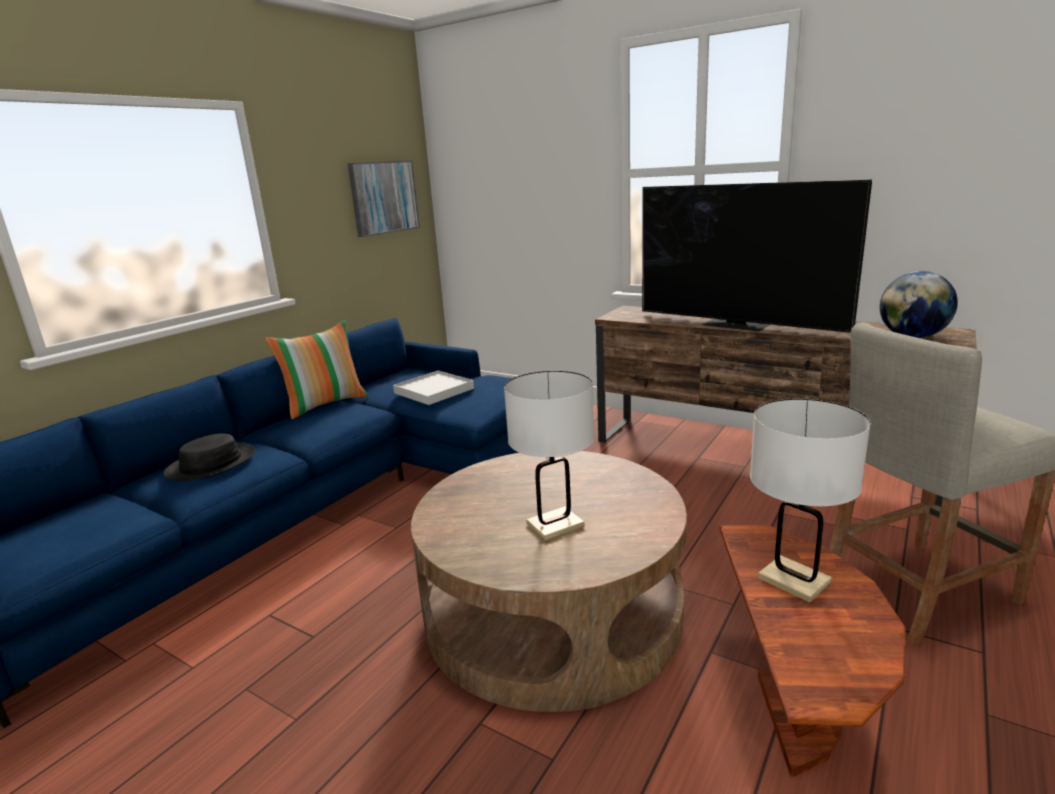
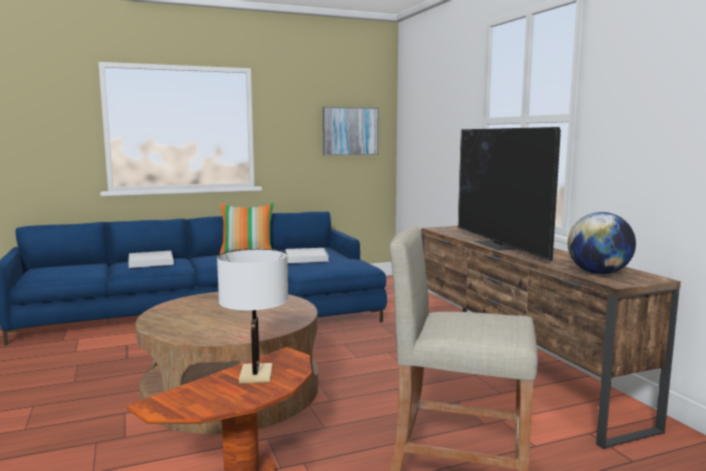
camera: 35 degrees right, 10 degrees down
(211, 464) = (151, 262): black hat -> white tray
(555, 525) = (213, 320): white table lamp -> none

